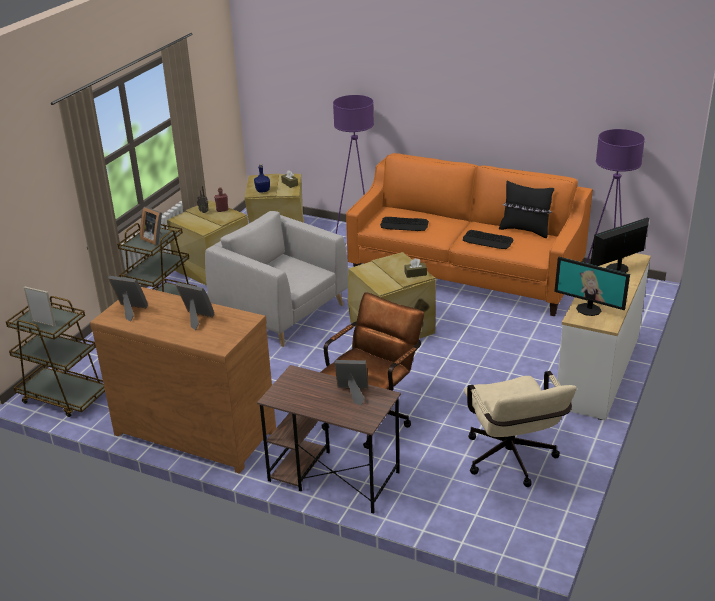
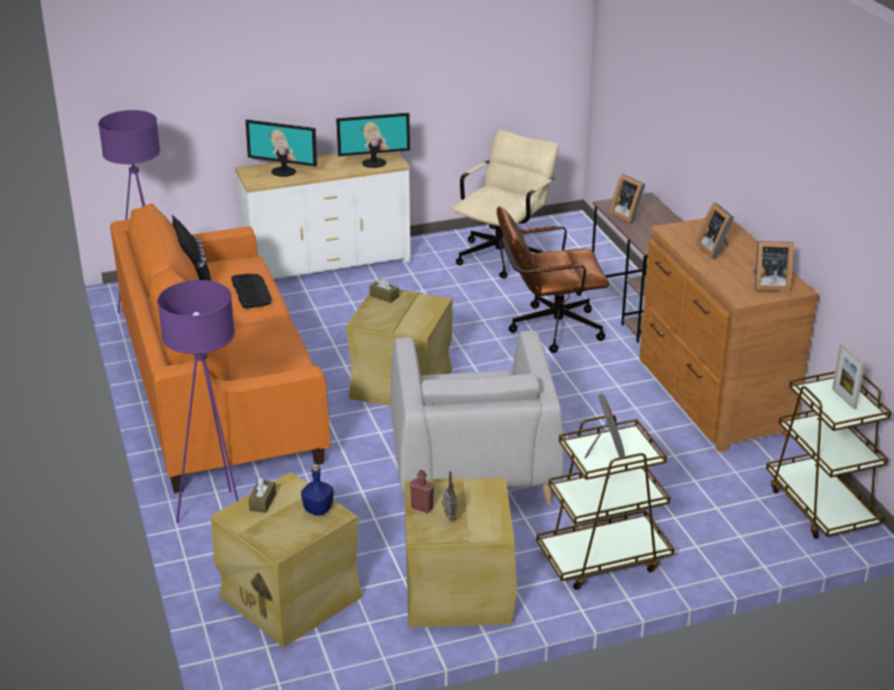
camera: 135 degrees left, 0 degrees up
(130, 311) = (769, 284): picture frame -> picture frame turned 60 degrees counterclockwise
(404, 225) = (277, 353): keyboard -> none
(589, 309) = (374, 163): monitor -> monitor turned 90 degrees clockwise

